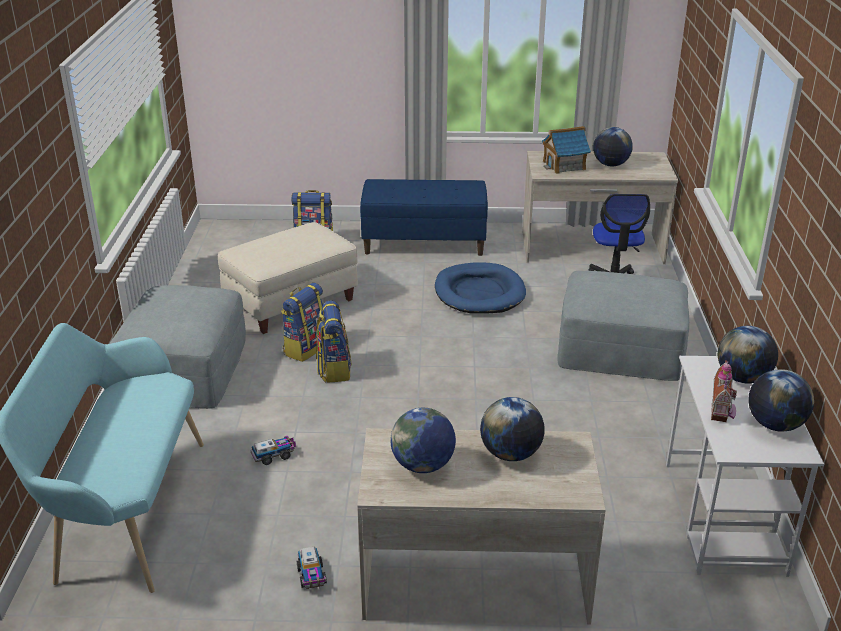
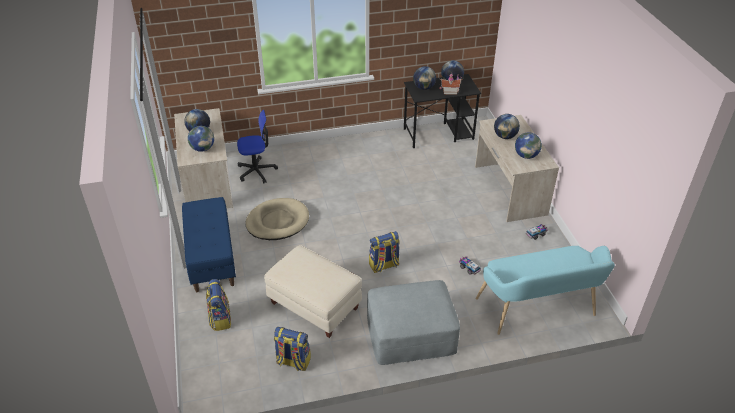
camera: 105 degrees left, 10 degrees up
(305, 348) = (366, 283): backpack -> backpack (293, 361)
(479, 292) = (277, 221): blue dog bed -> beige dog bed
(564, 165) = (203, 149): toy house -> globe
(620, 348) = (324, 165): grey ottoman -> none
(723, 517) = (439, 134): white desk -> black desk

